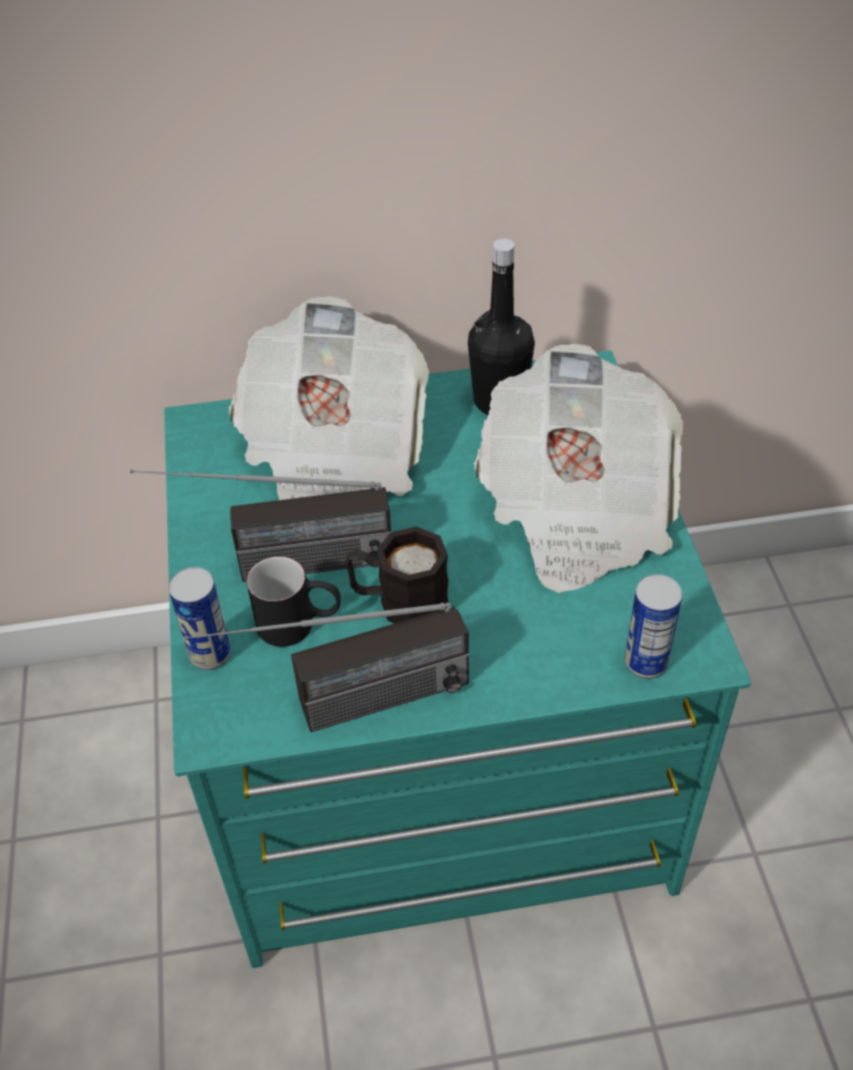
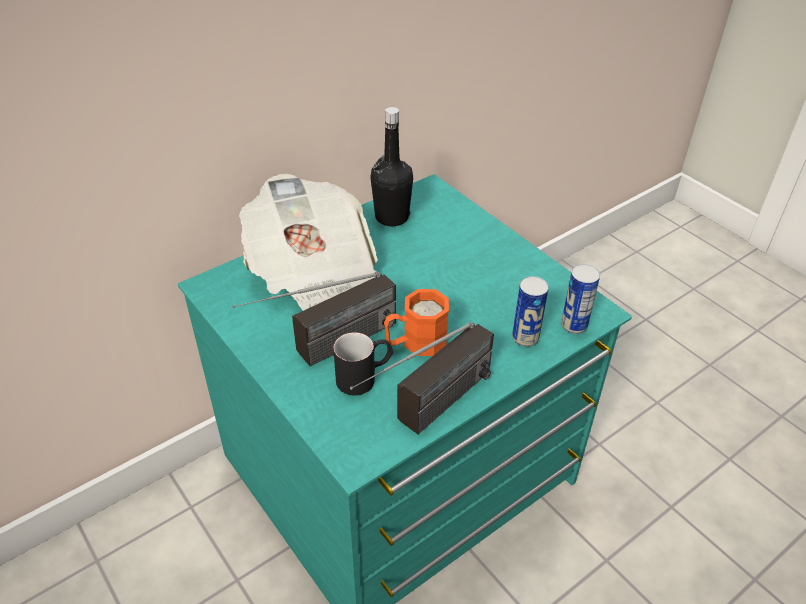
camera: 30 degrees left, 5 degrees down
(210, 654) = (320, 415): can -> can (525, 338)
(399, 602) = (415, 343): black mug -> orange mug
(576, 510) = (478, 260): newspaper -> none

